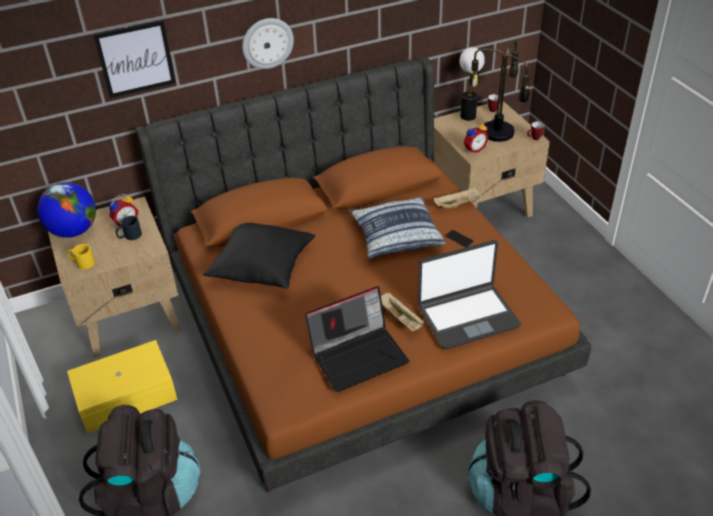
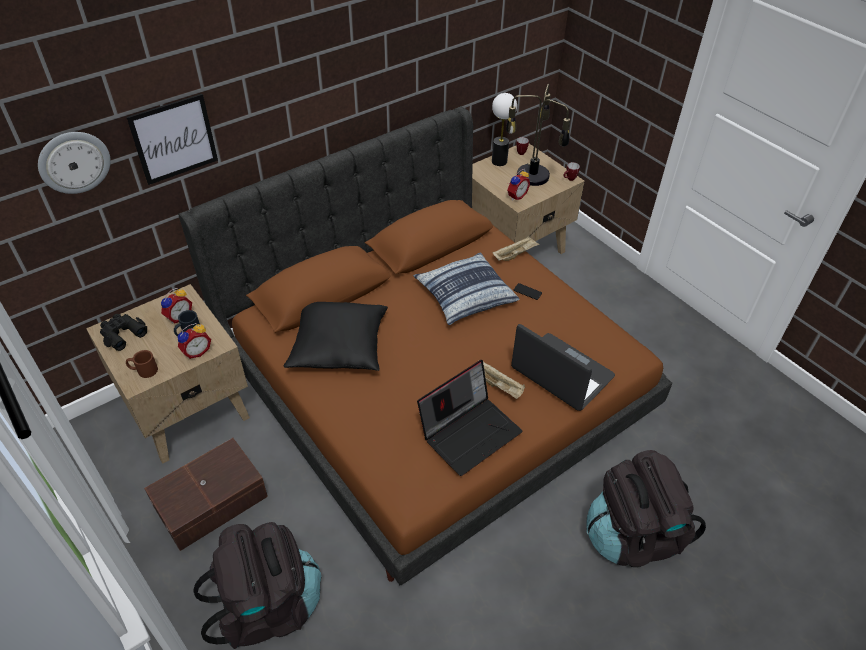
camera: 15 degrees left, 5 degrees up
(74, 231) = (122, 334): globe -> black binoculars
(82, 263) = (143, 370): yellow mug -> brown mug
(127, 397) = (212, 502): yellow storage box -> brown storage box
(131, 253) = (196, 351): none -> alarm clock
(267, 43) = (310, 107): wall clock -> wall clock (74, 162)
(467, 316) = (561, 374): laptop -> laptop turned 105 degrees counterclockwise

